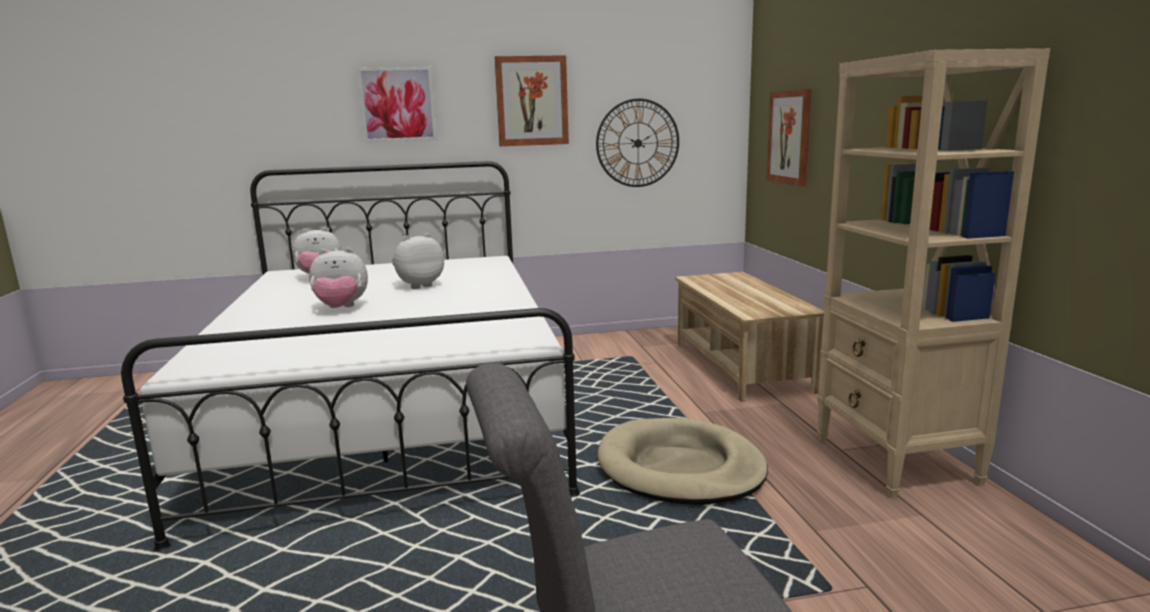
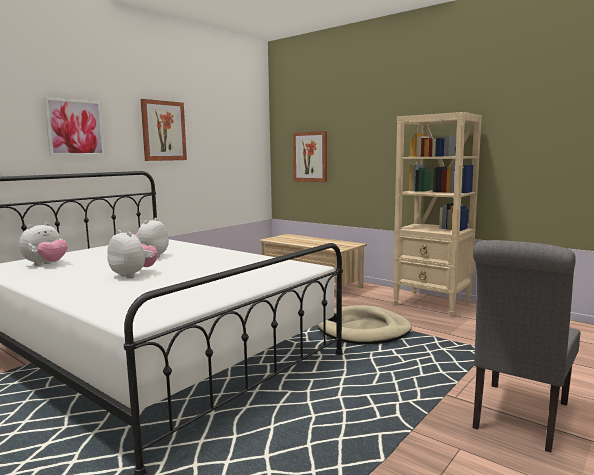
camera: 40 degrees left, 5 degrees down
(341, 308) = (133, 275): plush toy -> plush toy turned 90 degrees counterclockwise
(638, 143) = (221, 160): wall clock -> none

